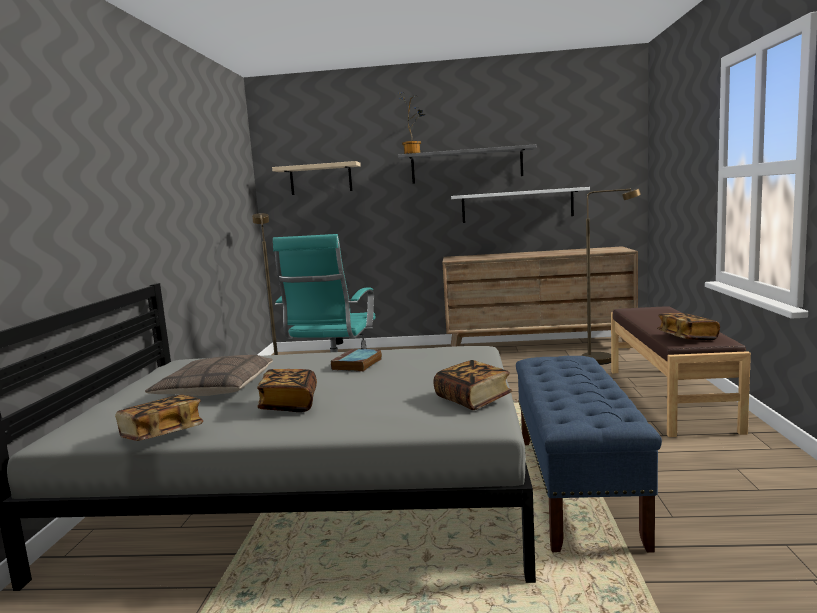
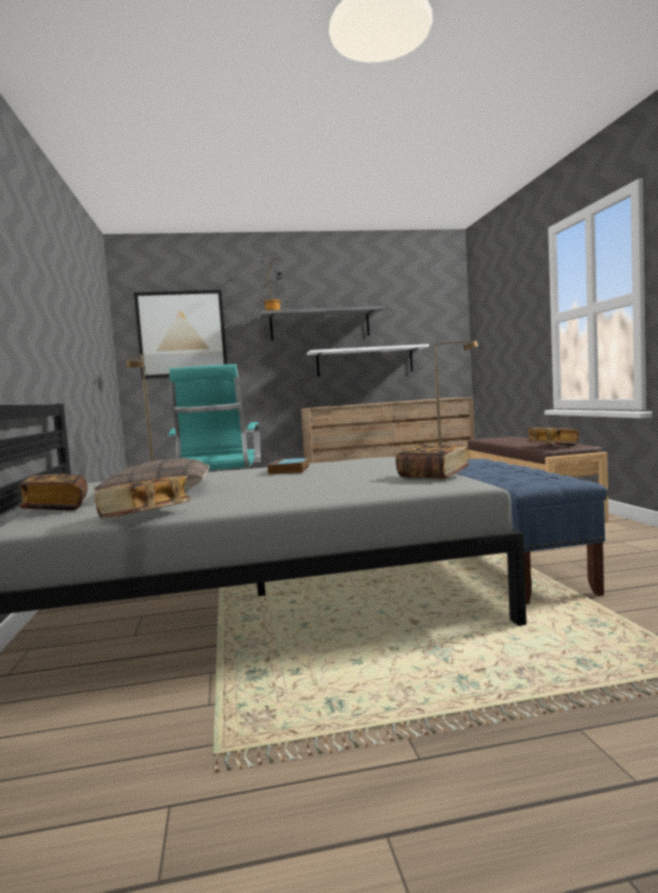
camera: 15 degrees left, 5 degrees down
(289, 404) = (258, 491): book -> book (57, 508)
(321, 179) = (182, 334): beige shelf -> picture

